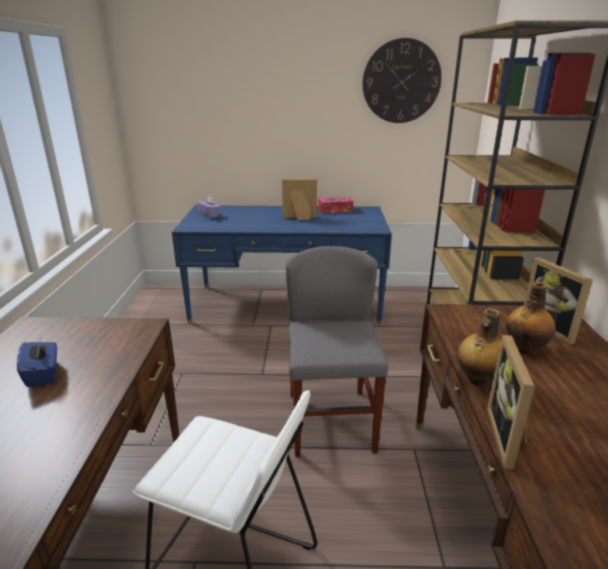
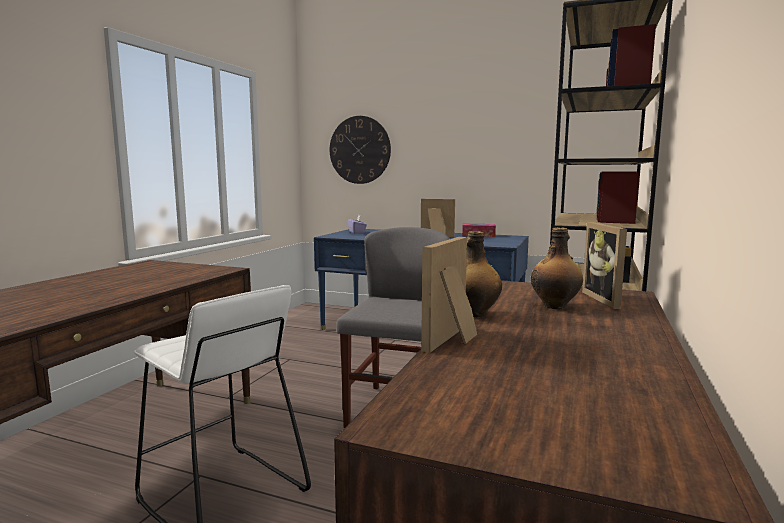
camera: 20 degrees right, 15 degrees down
(43, 374) = (128, 279): blue tissue box -> none
(401, 81) = (548, 111): wall clock -> wall clock (359, 150)

